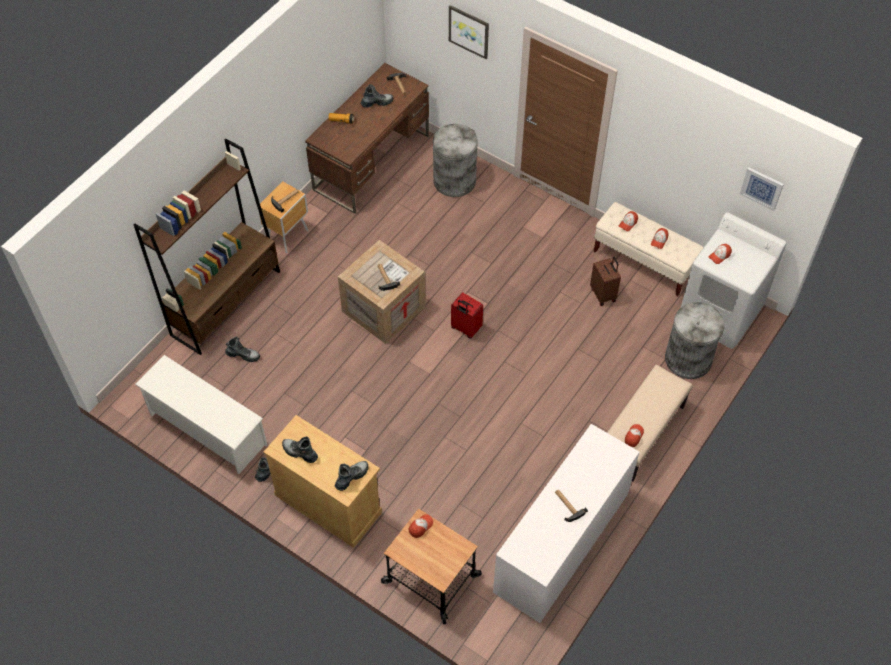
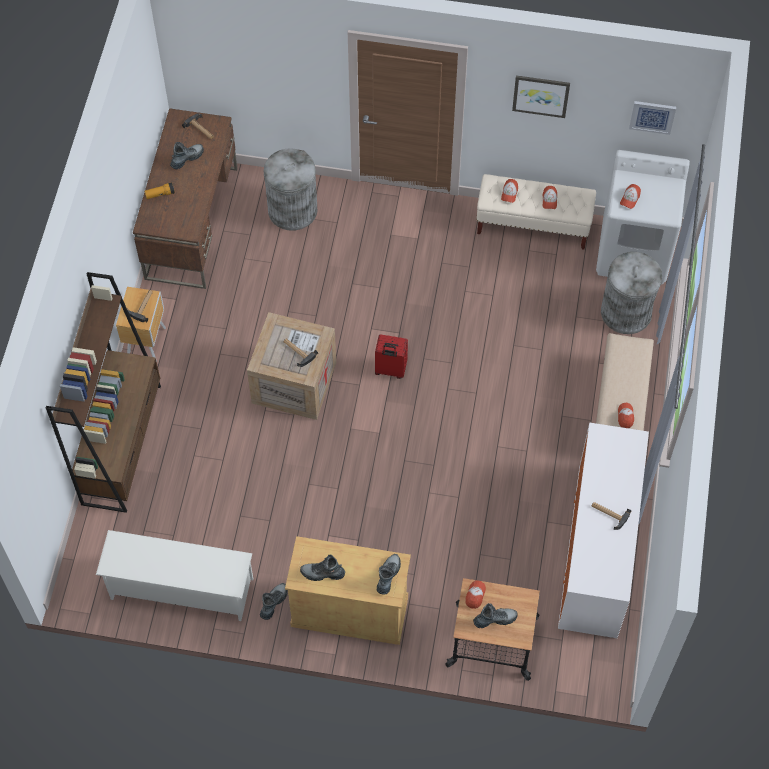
camera: 25 degrees left, 5 degrees up
(243, 355) = (173, 493): boot -> boot (495, 619)
(469, 31) = (277, 51): picture -> picture (541, 95)
(603, 294) = (510, 276): brown suitcase -> none

